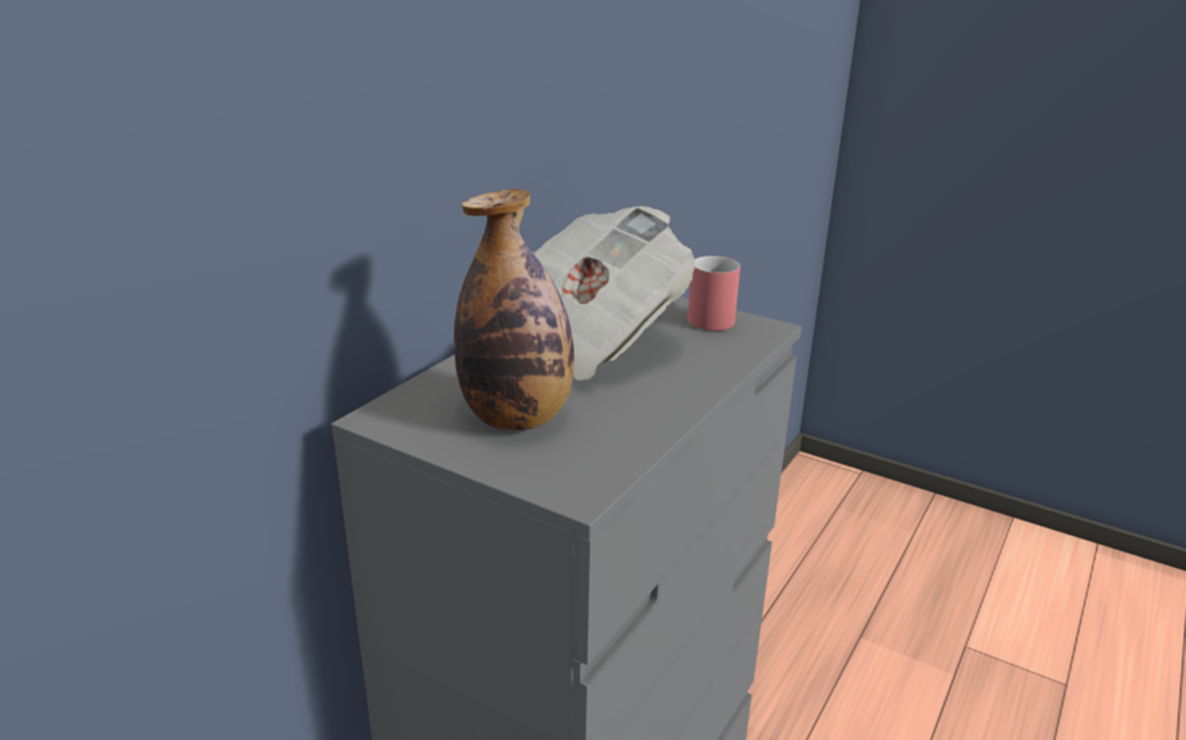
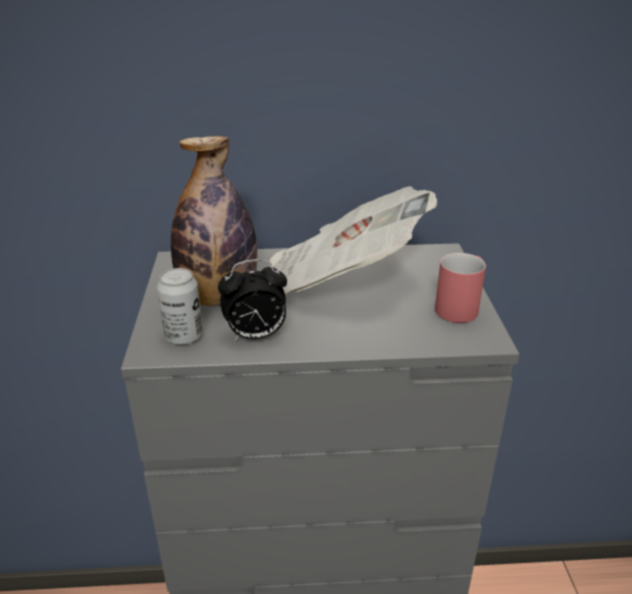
camera: 55 degrees right, 5 degrees up
(575, 464) = (184, 336): none -> can
(631, 423) = (255, 336): none -> alarm clock

